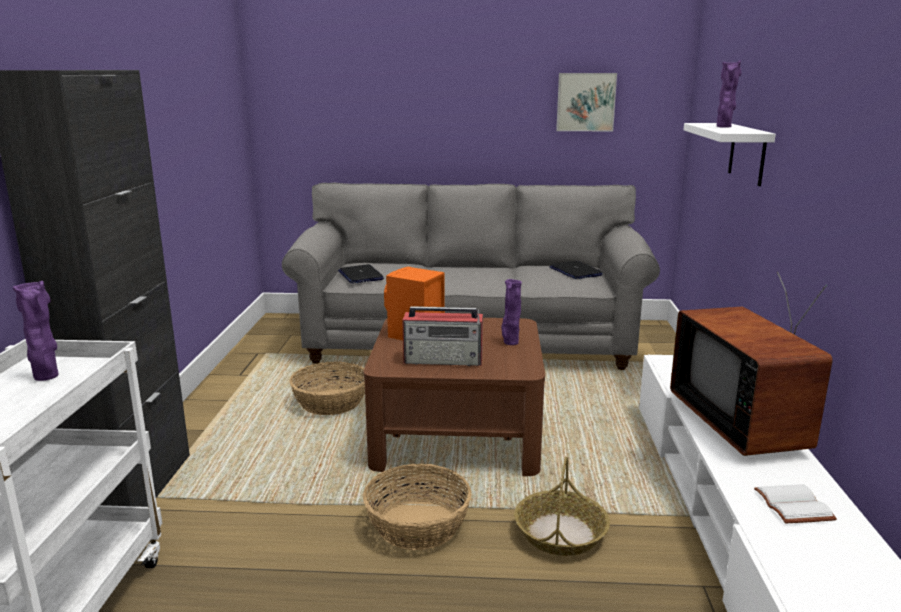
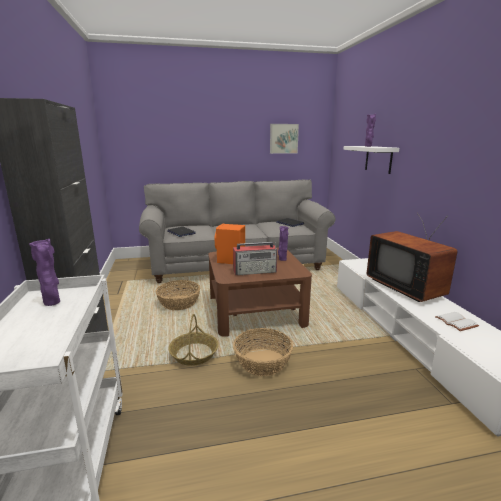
camera: 15 degrees left, 0 degrees up
(560, 533) = (336, 354): basket -> basket (194, 354)

